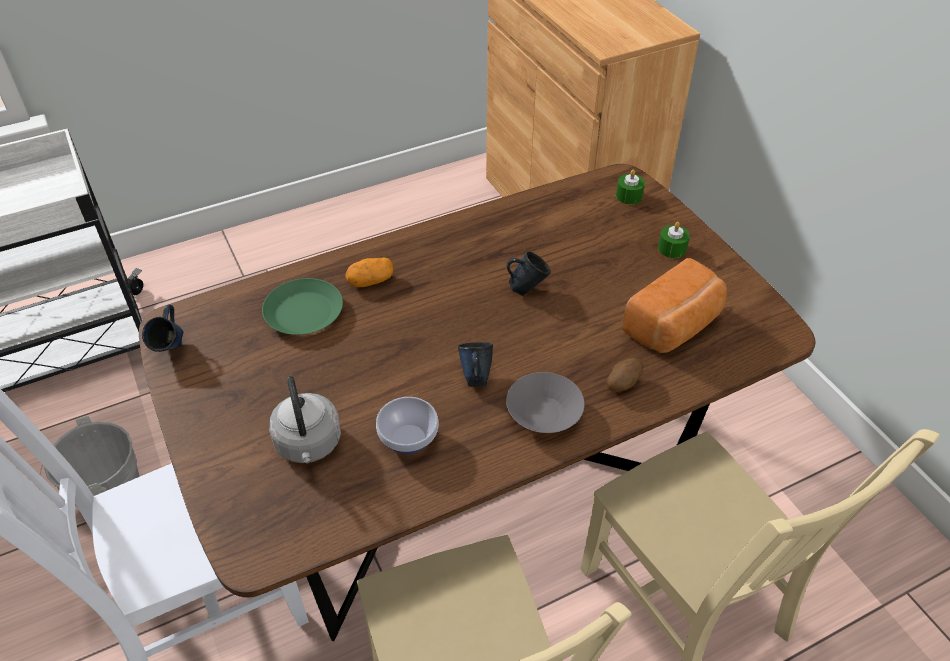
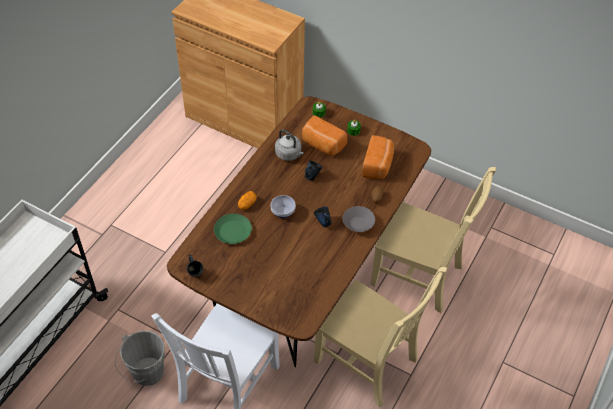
camera: 35 degrees left, 5 degrees up
(309, 445) = (285, 279): grey kettle -> grey kettle (289, 154)
(409, 438) = (319, 258): bowl -> bowl (283, 212)
(592, 246) = (322, 145): none -> bread

